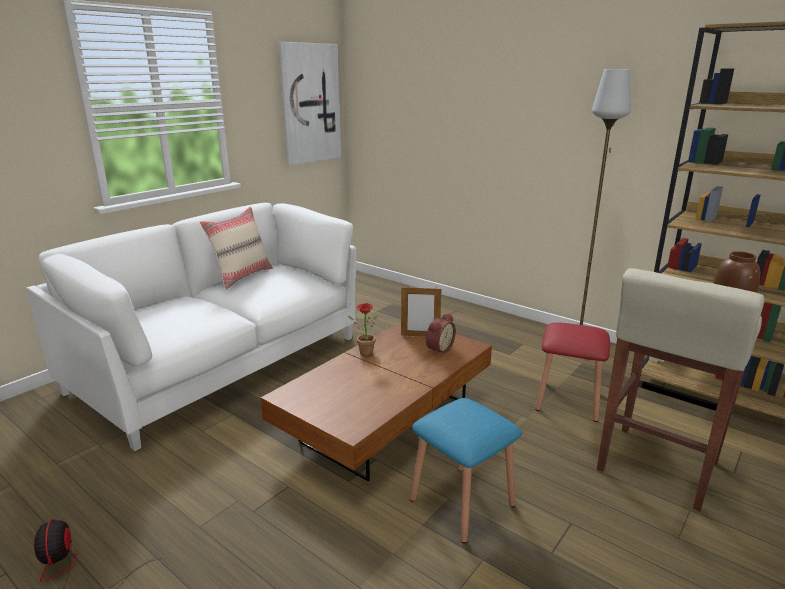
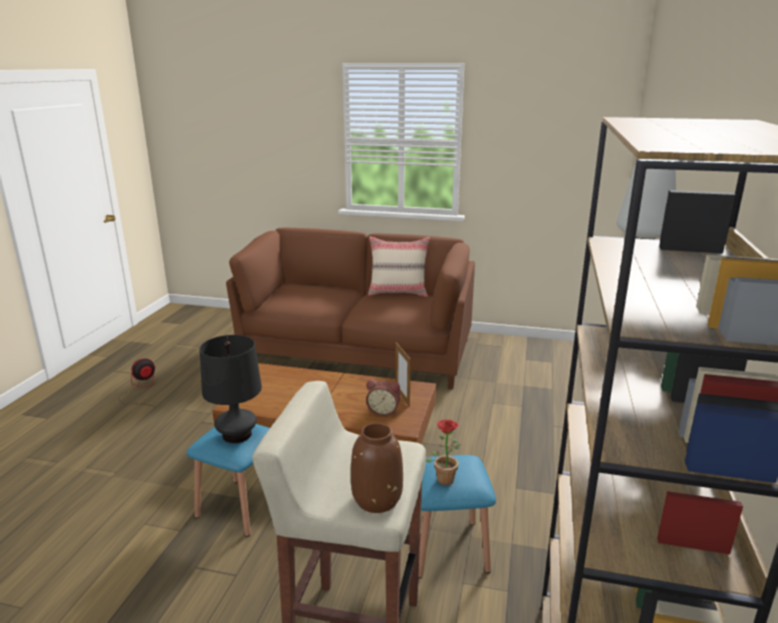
camera: 65 degrees right, 0 degrees up
(220, 364) = (359, 352): white sofa -> brown sofa
(310, 104) = (574, 152): picture -> none
(363, 352) = (349, 380): potted plant -> potted plant (444, 477)
(472, 416) = (237, 435): none -> black table lamp
(567, 400) = (447, 548): red stool -> blue stool

